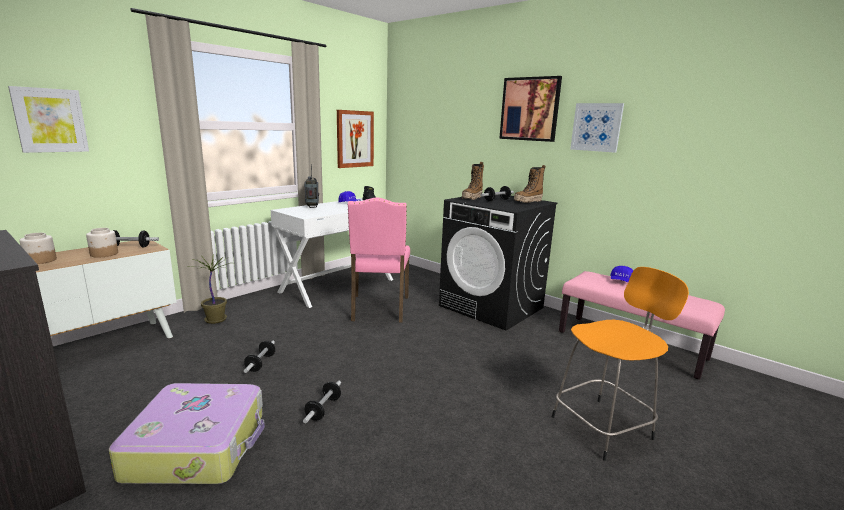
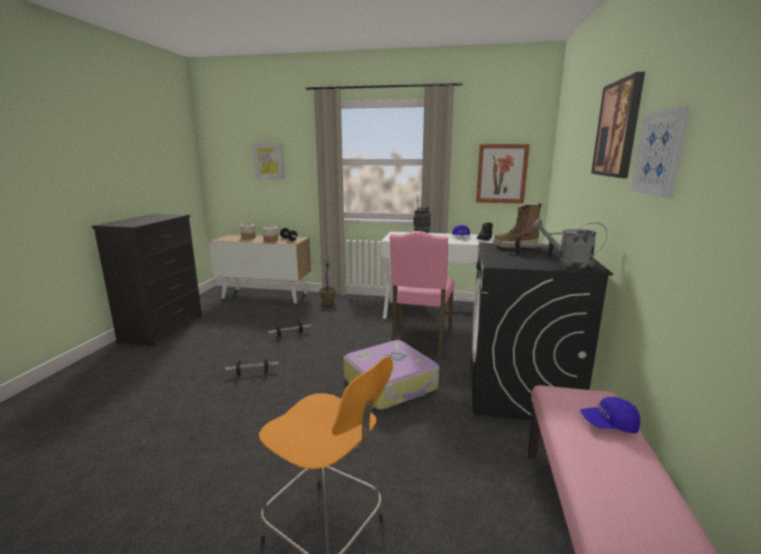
camera: 60 degrees right, 0 degrees up
(199, 445) = (197, 353): suitcase -> suitcase (391, 384)
(379, 309) = (420, 340): pink chair -> pink chair turned 45 degrees counterclockwise
(528, 201) = (567, 263): boot -> grey watering can

